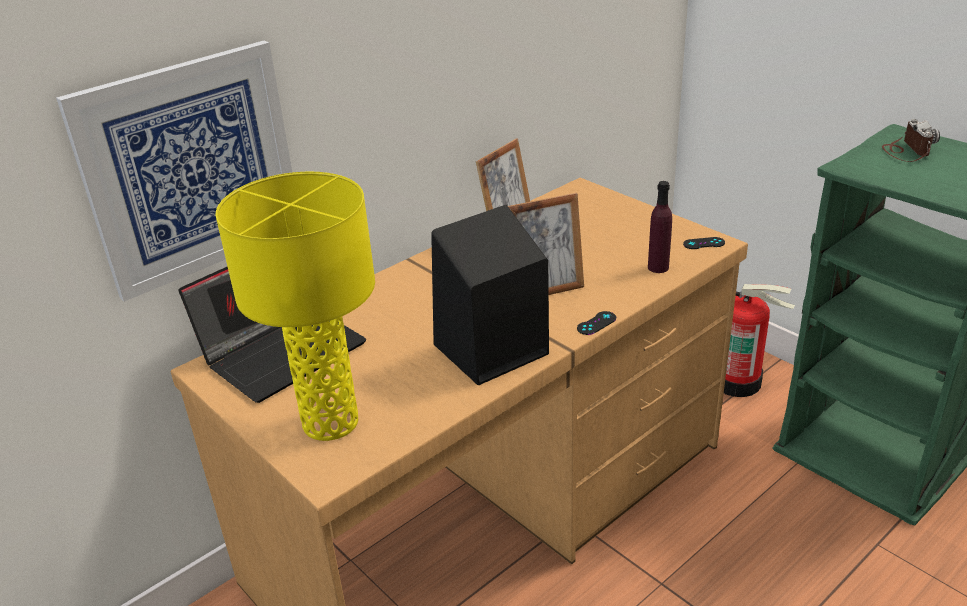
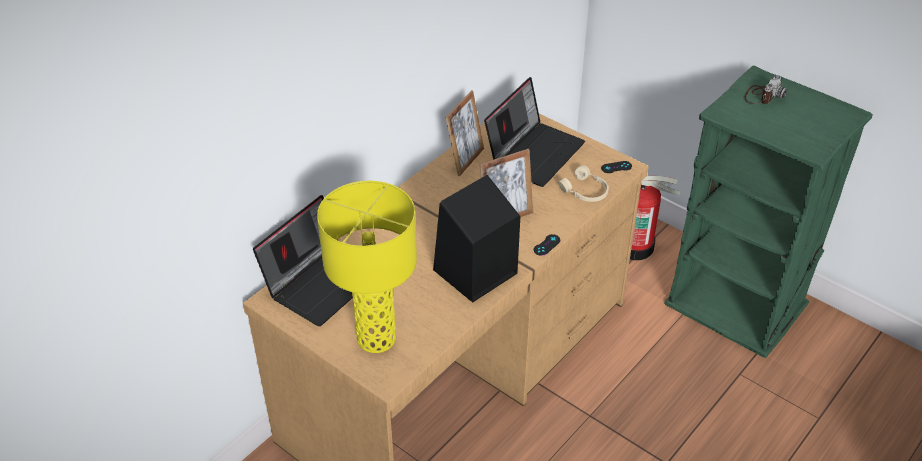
camera: 10 degrees left, 10 degrees up
(191, 169) = (260, 163): picture -> none
(597, 226) = (534, 152): none -> laptop
(658, 267) = (585, 192): purple bottle -> beige headphones
(907, 151) = (762, 95): camera -> camera turned 45 degrees clockwise

